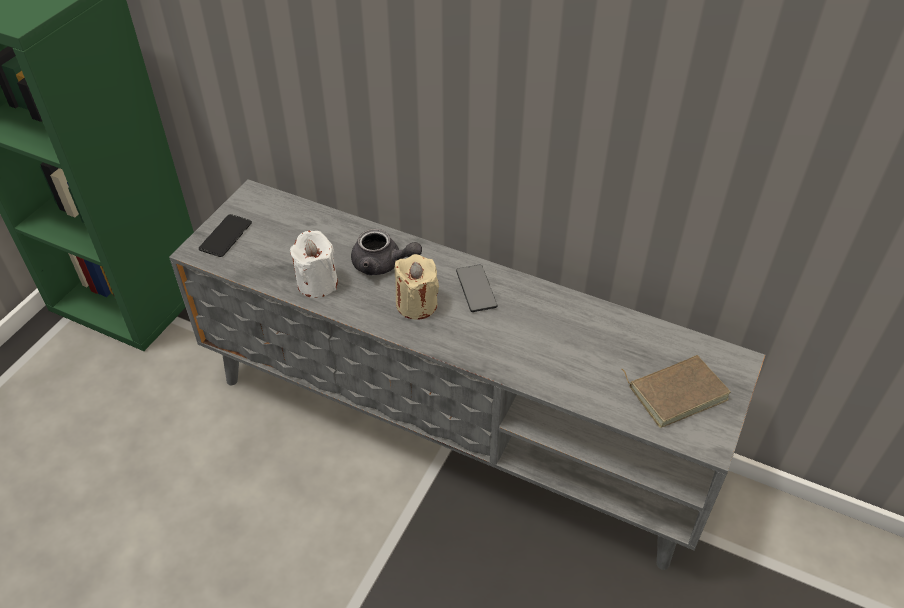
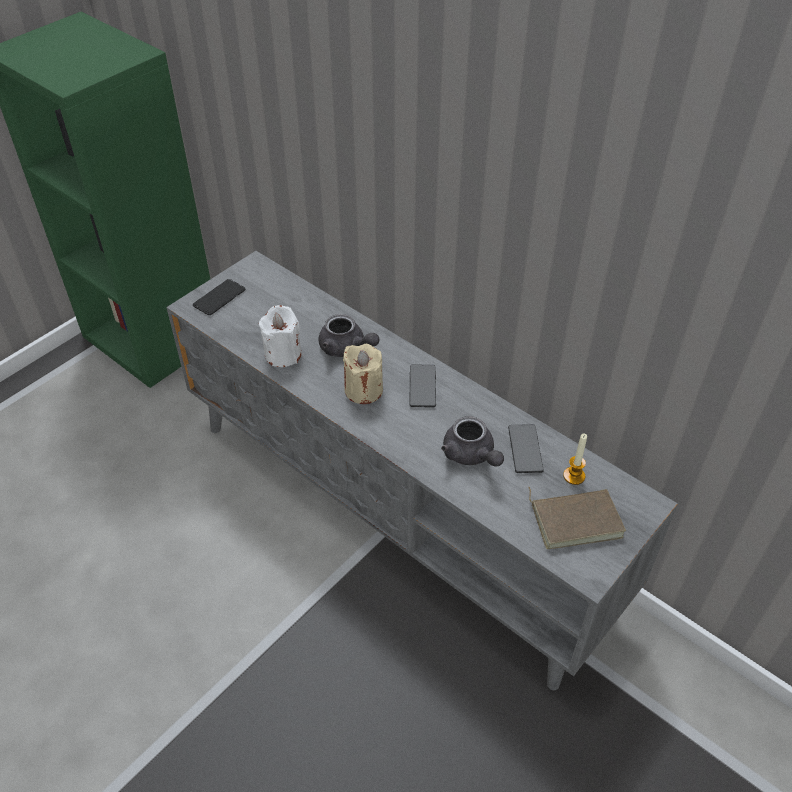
camera: 15 degrees right, 0 degrees up
(551, 349) = (471, 455): none -> grey teapot
(602, 332) = (525, 449): none -> phone
(658, 349) = (574, 476): none -> candle

